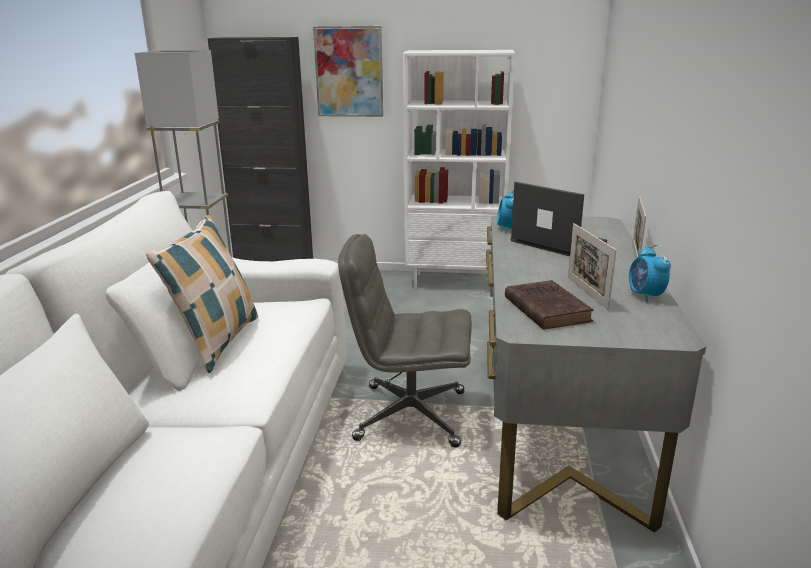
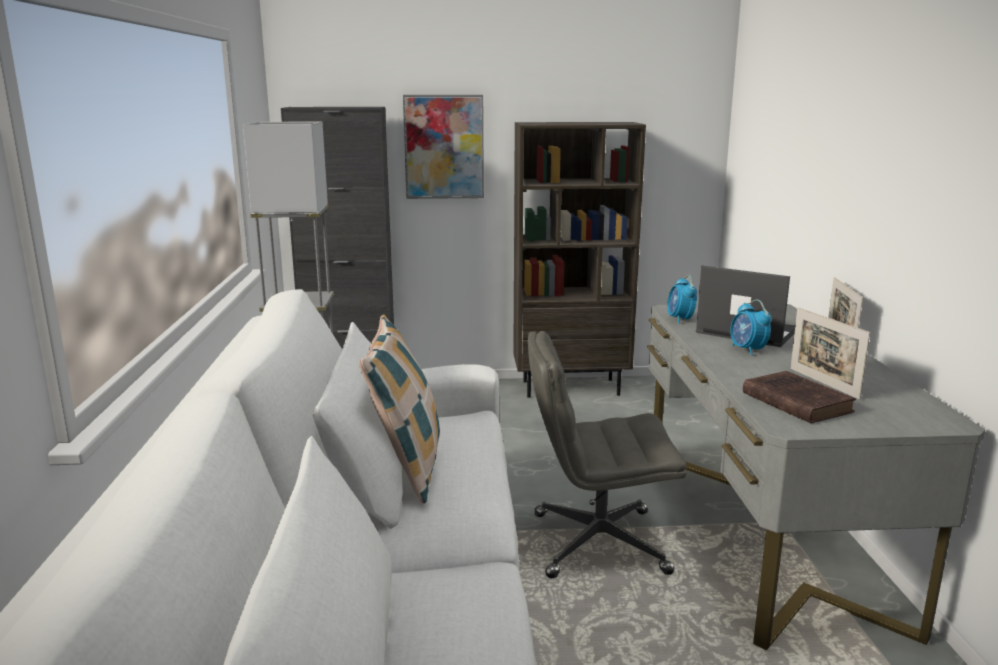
camera: 10 degrees left, 5 degrees down
(455, 281) = (571, 387): white bookcase -> brown bookcase
(645, 296) = (884, 382): alarm clock -> alarm clock (747, 350)

